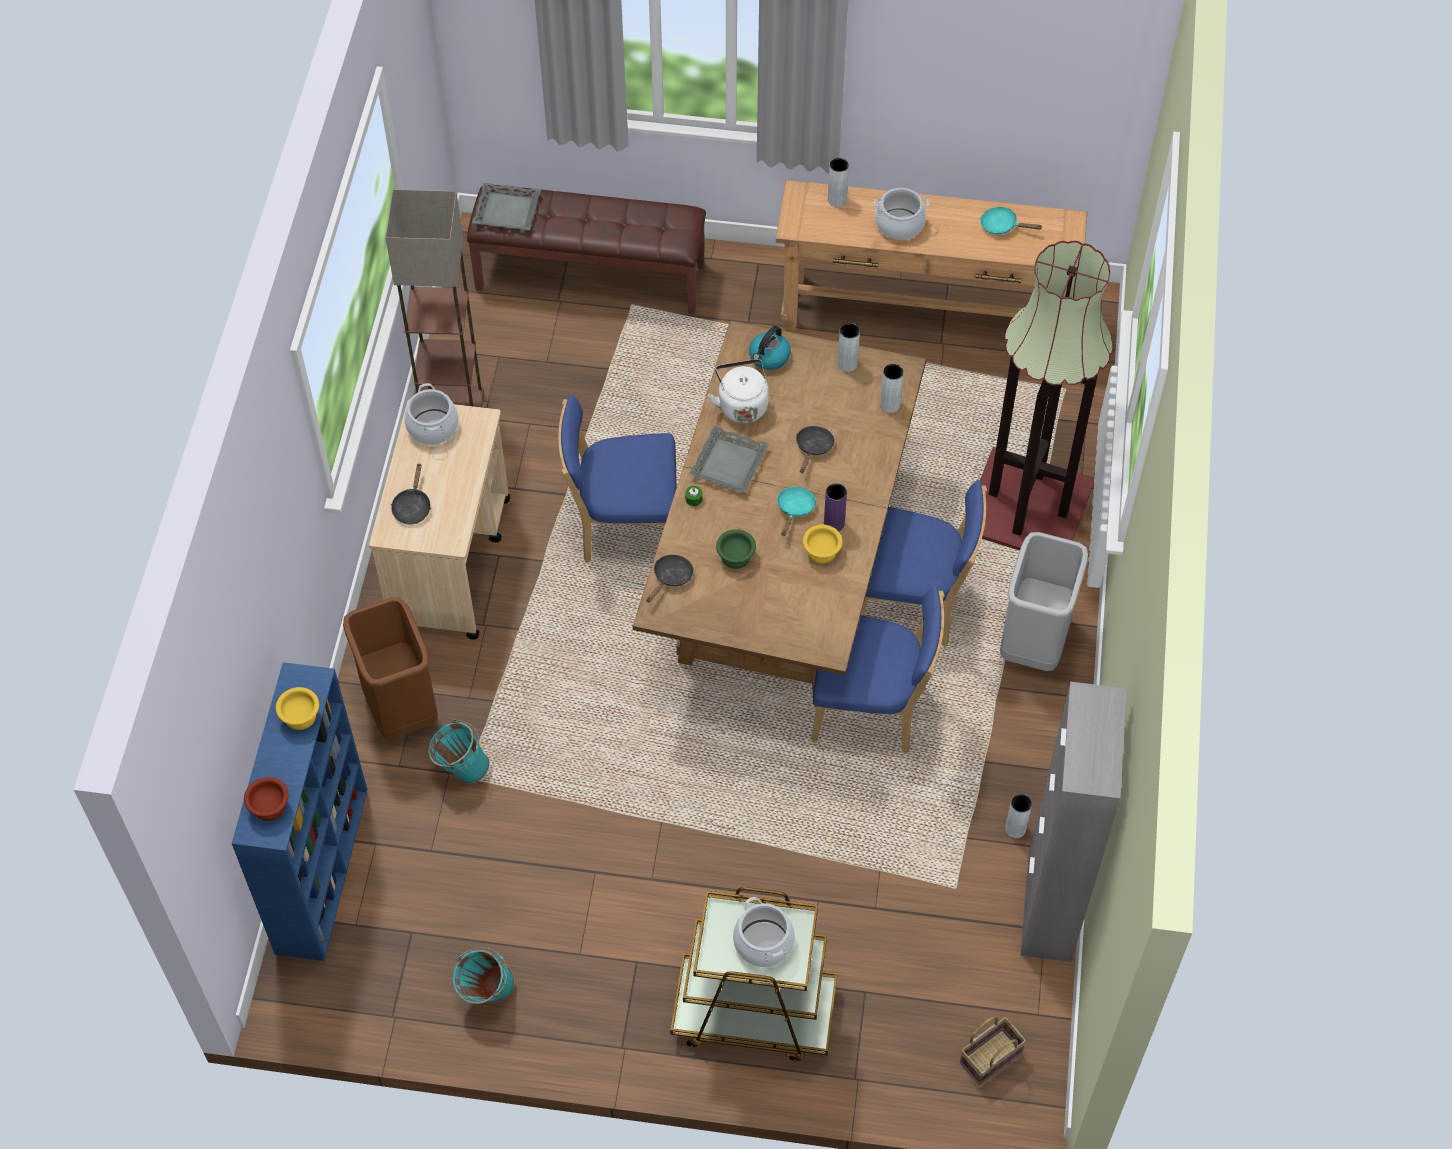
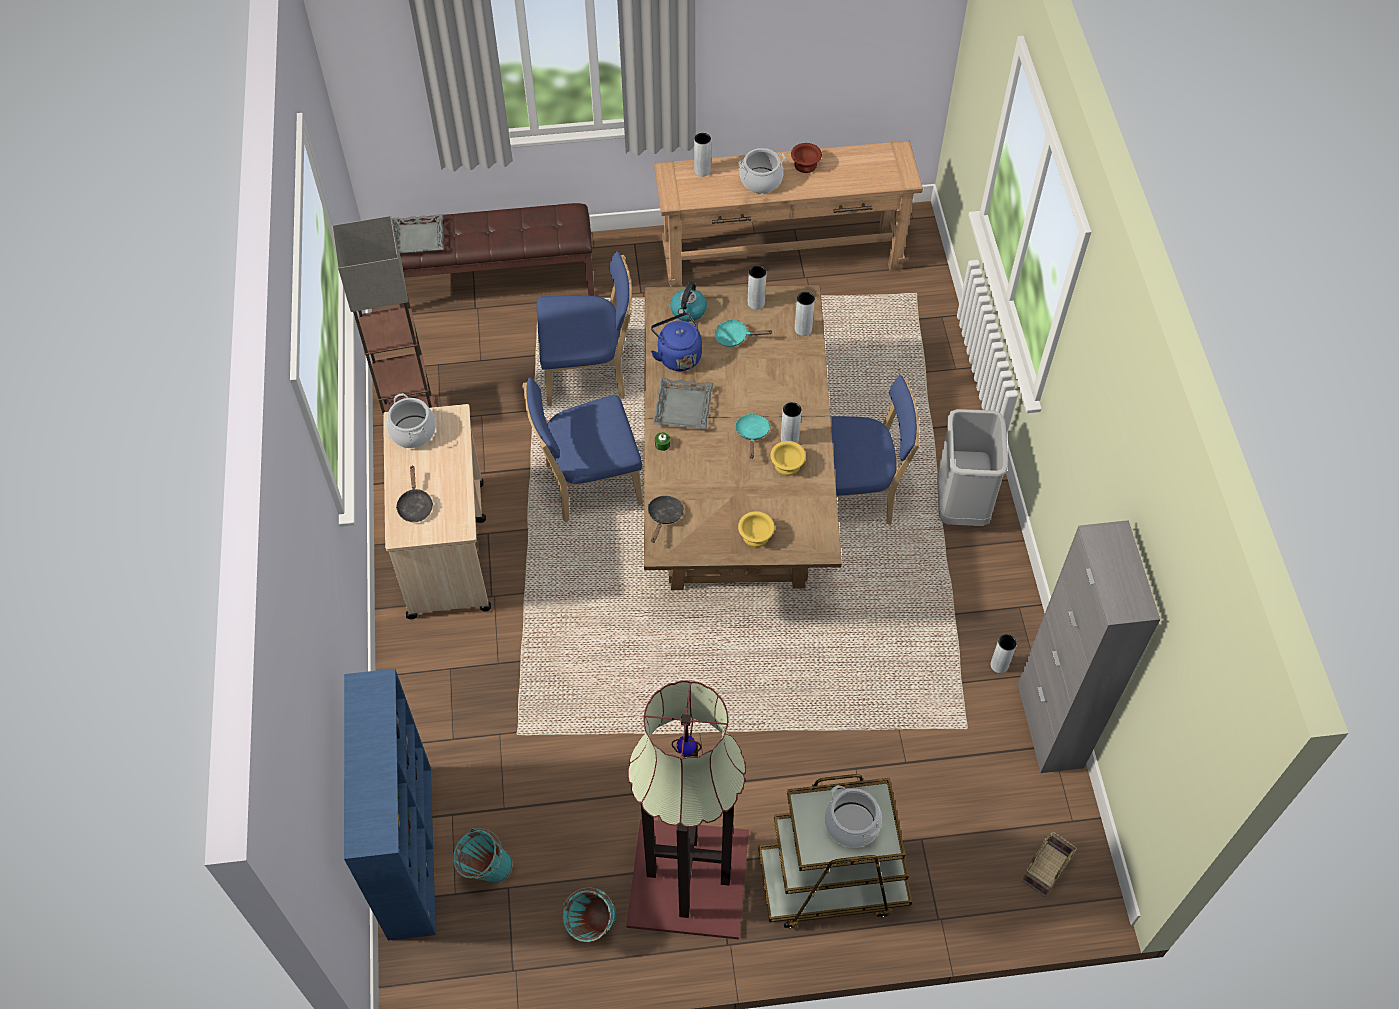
camera: 15 degrees left, 0 degrees up
(270, 806) = (371, 813): brown bowl -> brown bowl (806, 164)
(300, 717) = (376, 722): yellow bowl -> yellow bowl (756, 537)
(400, 708) = (439, 687): brown trash can -> none
(461, 769) = (509, 728): turquoise bucket -> turquoise bucket (485, 870)
(737, 557) = (716, 486): green bowl -> none
(741, 404) = (677, 355): white kettle -> blue kettle
(813, 448) = (751, 379): black frying pan -> none
(834, 524) = (789, 439): purple vase -> grey vase
(872, 710) = (847, 592): blue chair -> blue chair (589, 374)
(1002, 226) = (845, 165): turquoise frying pan -> turquoise frying pan (735, 337)
(1029, 505) = (919, 393): floor lamp -> floor lamp (690, 877)

